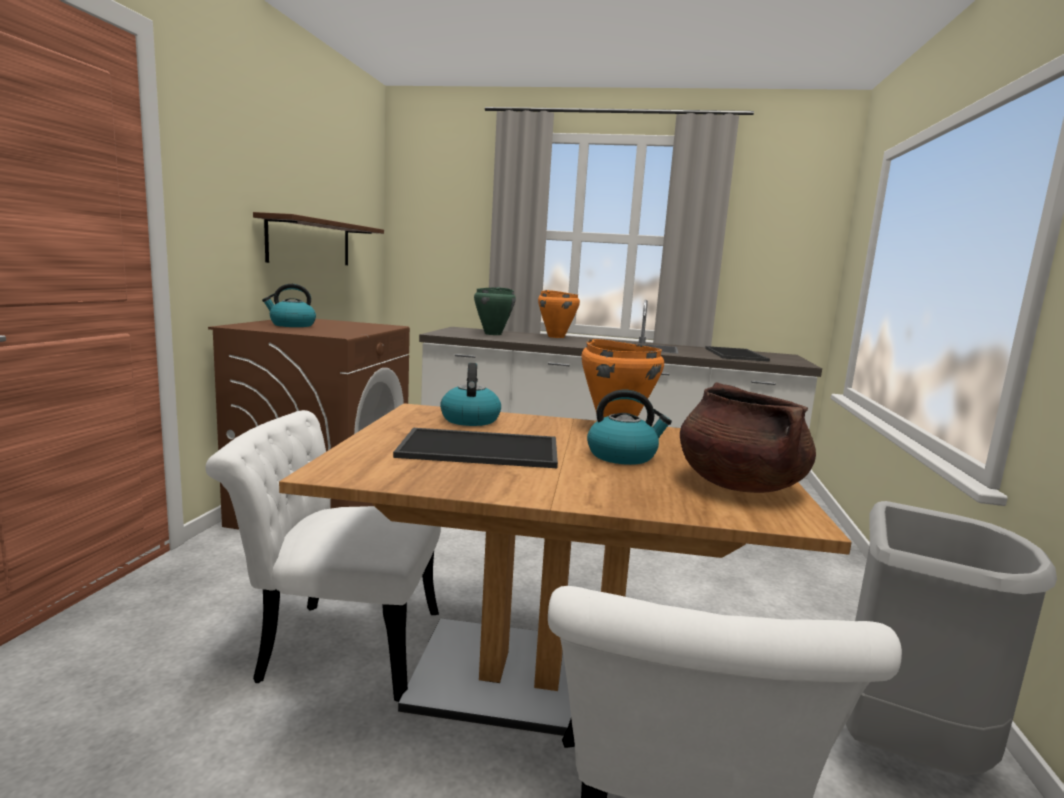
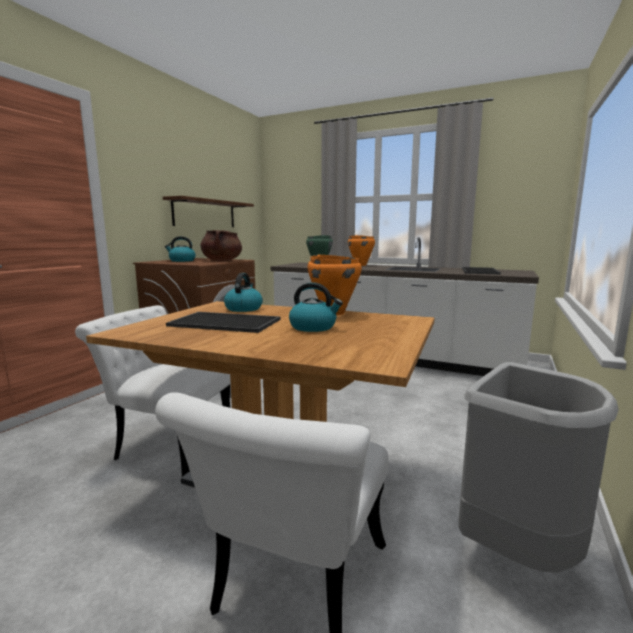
camera: 15 degrees right, 0 degrees up
(738, 485) = (371, 344): brown cooking pot -> brown cooking pot (222, 260)

